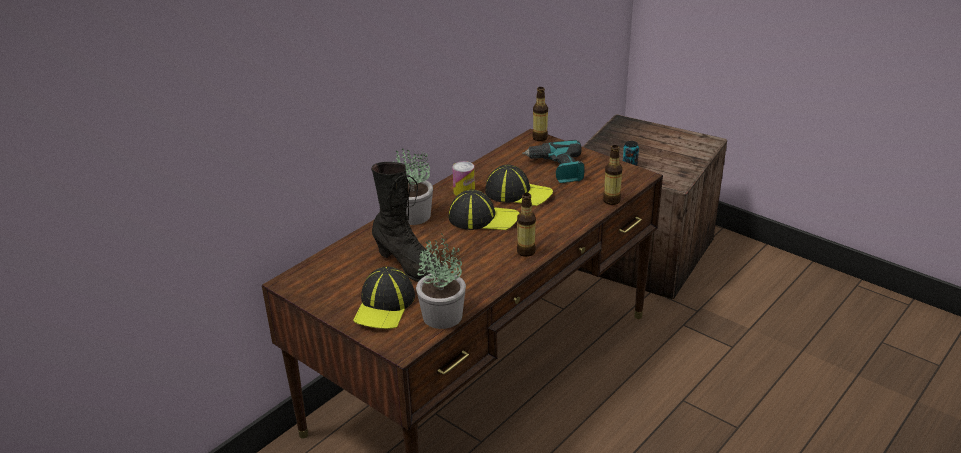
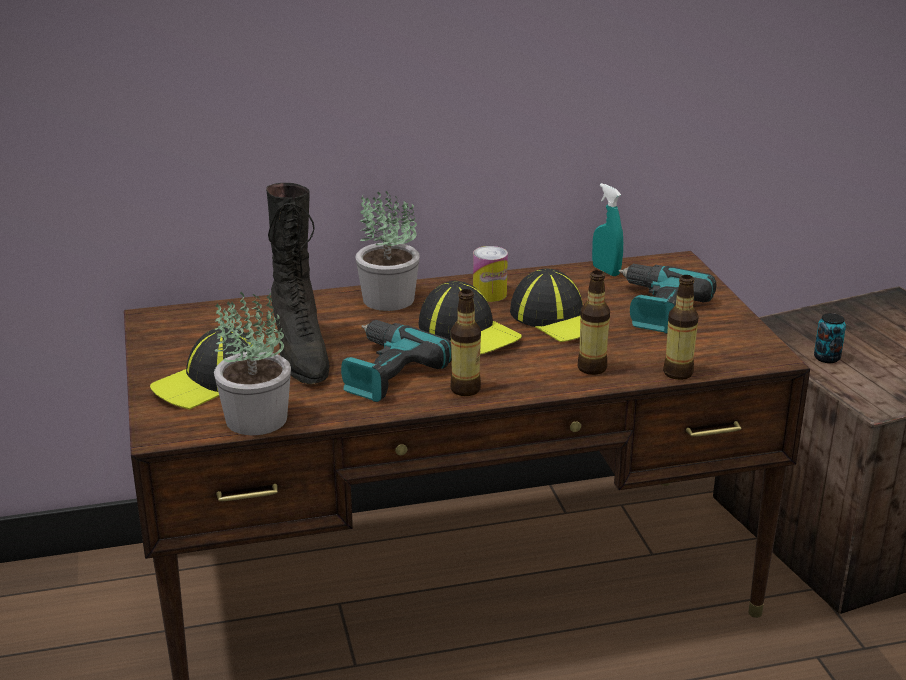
camera: 35 degrees right, 5 degrees down
(472, 260) = (384, 372): none -> power drill
(505, 155) = (606, 271): none -> turquoise spray bottle
(540, 138) = (686, 265): bottle -> bottle (592, 368)

